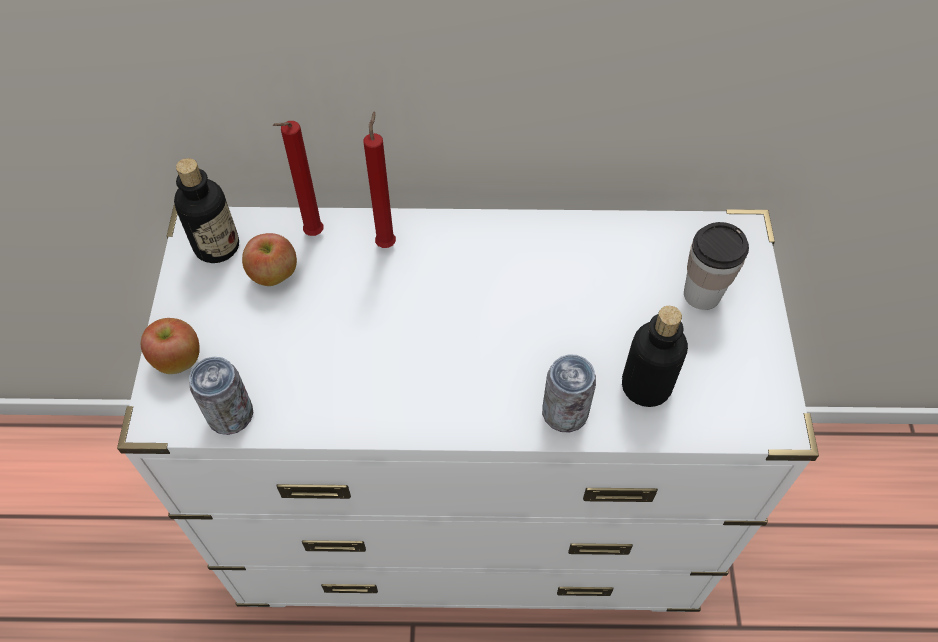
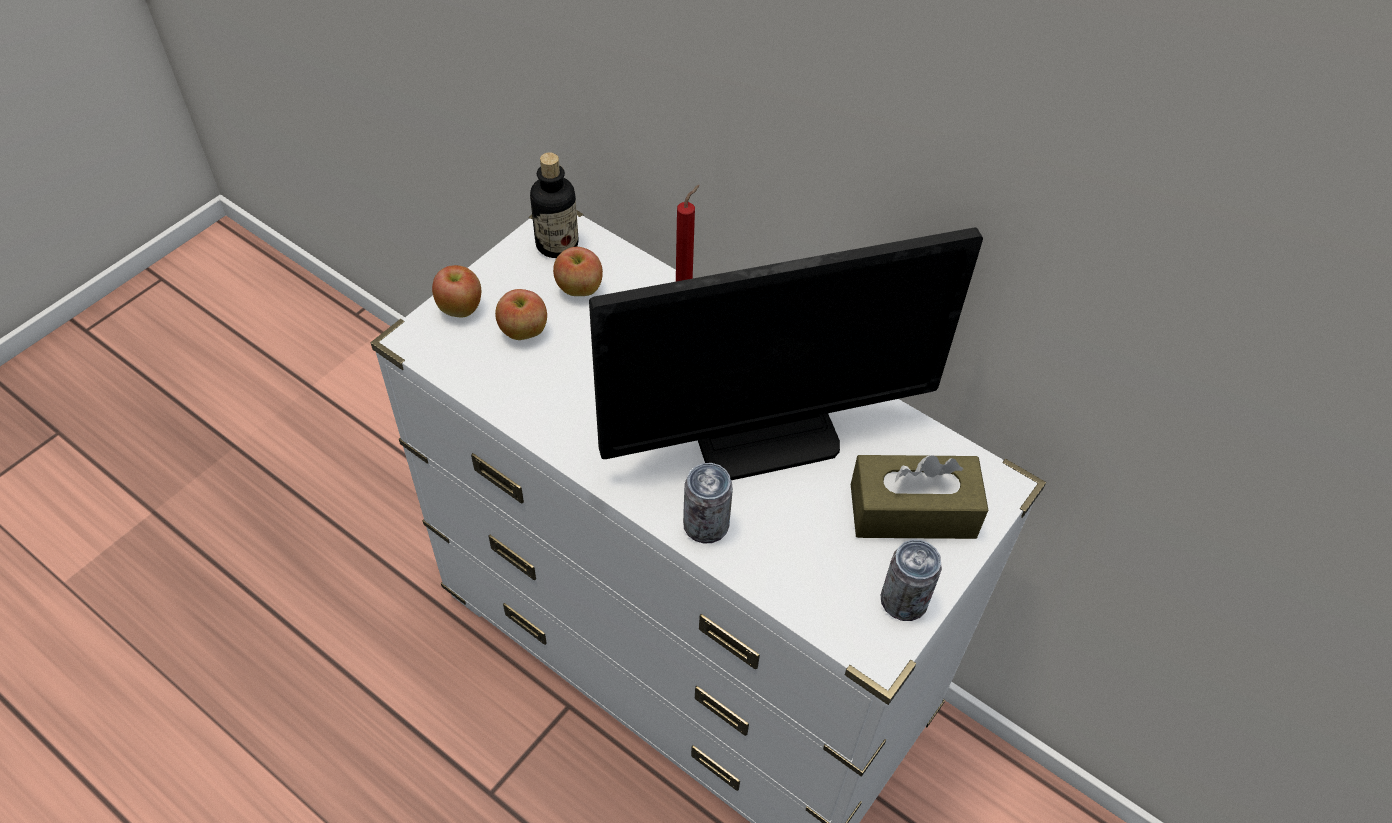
camera: 35 degrees right, 5 degrees down
(230, 415) = (462, 368): can -> can (903, 601)
(258, 345) = (523, 332): none -> apple
(311, 235) = (633, 276): red candle -> none
(542, 304) = (765, 434): none -> monitor
(646, 386) = (792, 549): bottle -> none
(702, 294) = (912, 511): cup -> brown tissue box

